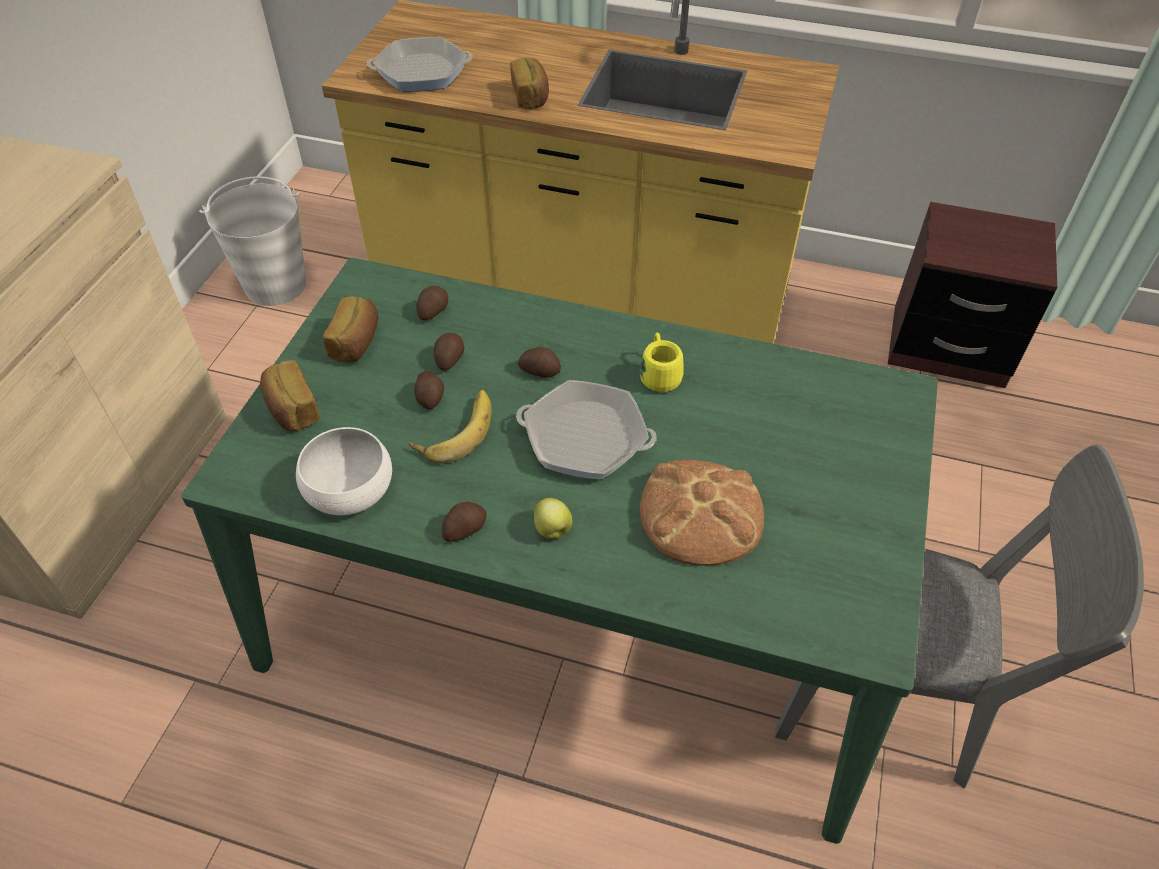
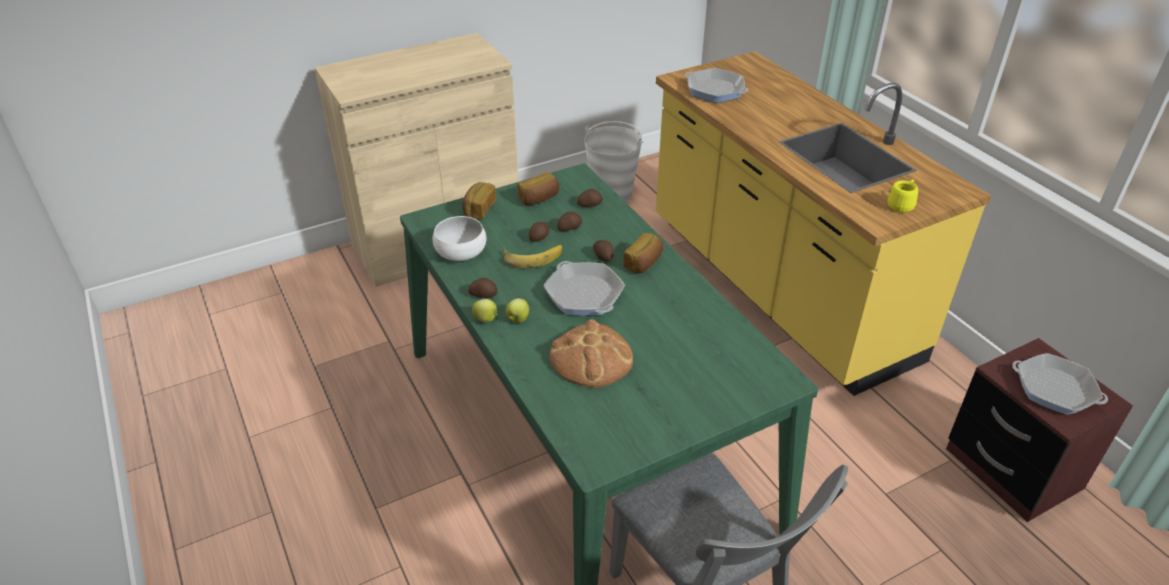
camera: 45 degrees right, 10 degrees down
(514, 560) = (486, 319): none -> apple
(531, 96) = (758, 126): bread -> bread (644, 263)
(659, 374) = (659, 292): yellow mug -> yellow mug (902, 204)
(996, 245) = (1055, 389): none -> frying pan

